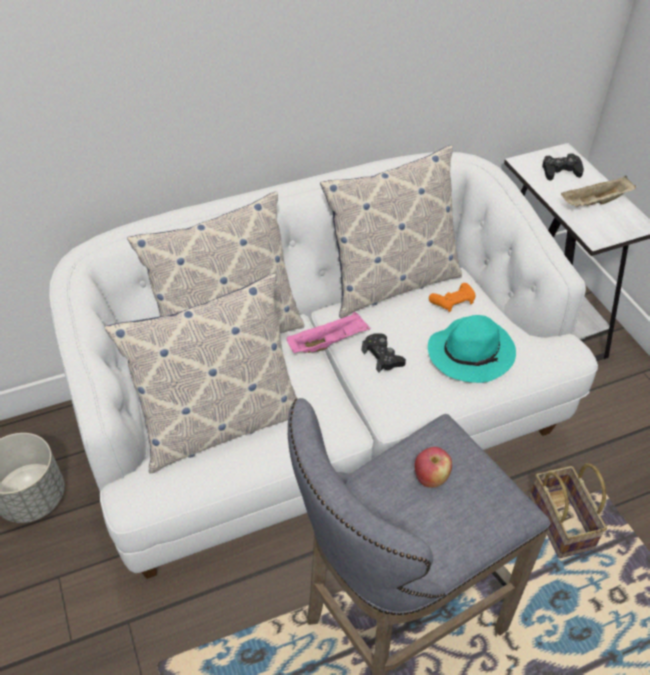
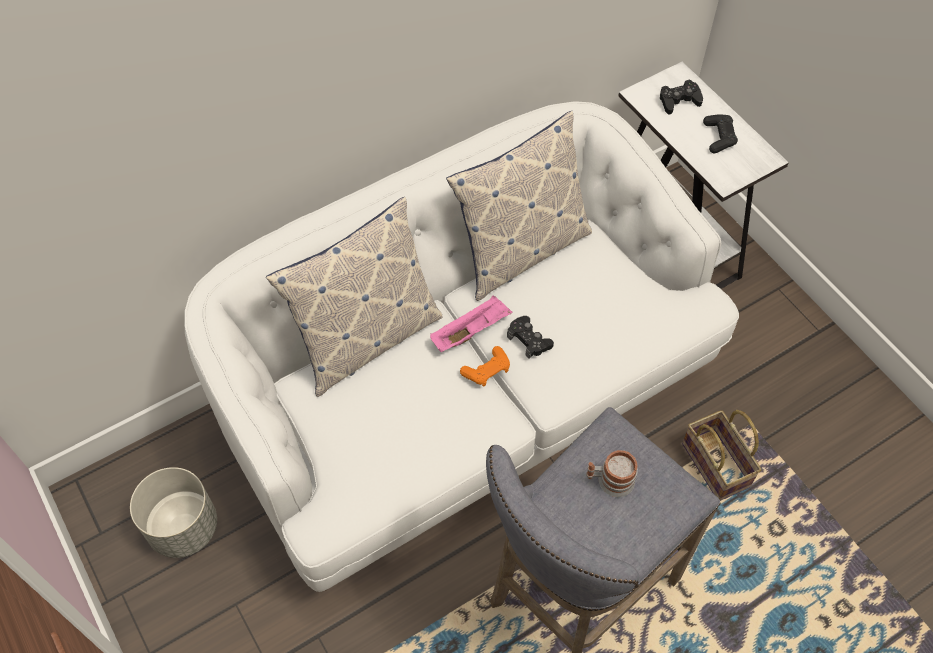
camera: 10 degrees left, 10 degrees up
(219, 424) = (383, 440): pillow -> none
(430, 478) = (609, 480): apple -> mug
(453, 302) = (588, 266): orange game controller -> orange game controller (487, 370)
(471, 352) = (616, 322): turquoise hat -> none
(595, 203) = (719, 137): beige tray -> black game controller

